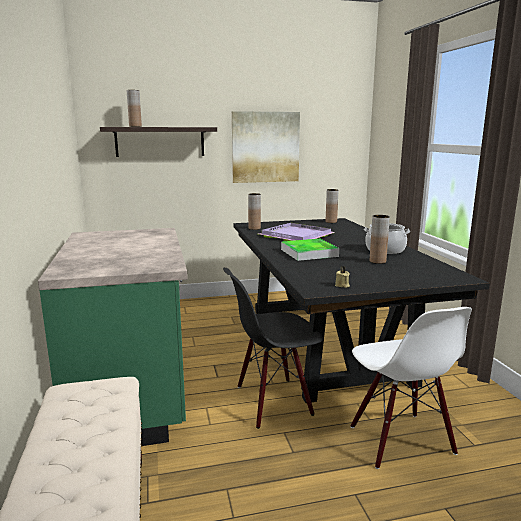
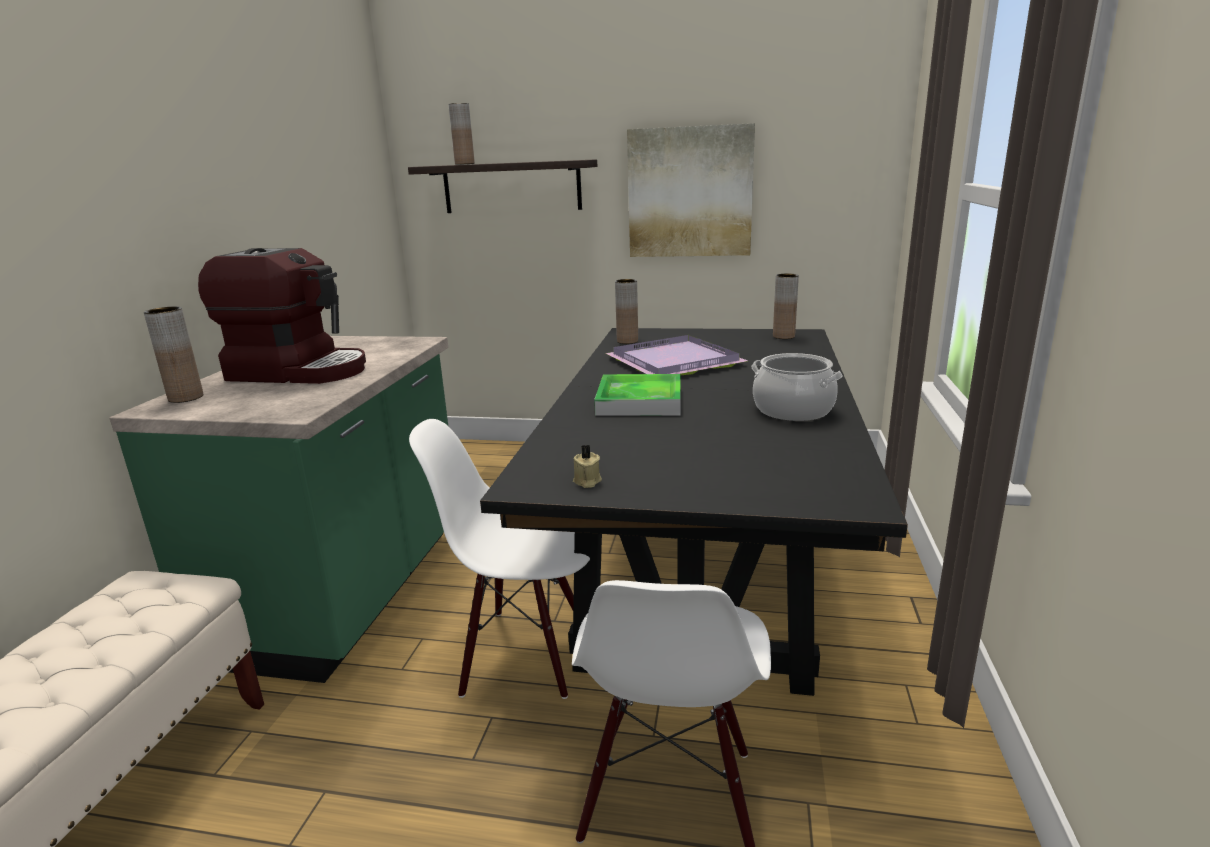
camera: 25 degrees right, 5 degrees up
(118, 248) = (300, 371): none -> coffee machine
(273, 401) = (525, 654): black chair -> white chair
(377, 261) = (737, 435): brown vase -> brown vase (186, 398)

